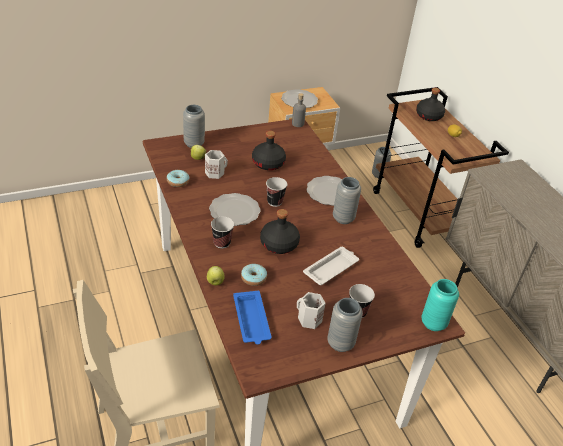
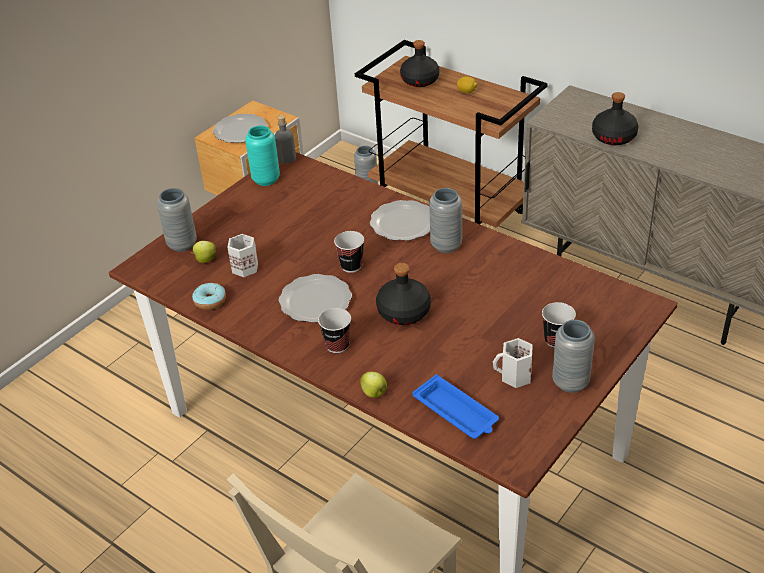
camera: 25 degrees left, 0 degrees up
(253, 278) = (413, 365): donut -> none
(268, 163) = (299, 224): black bottle -> black bottle (614, 137)
(331, 268) = (486, 308): white tray -> none
(433, 323) = (640, 309): turquoise vase -> turquoise vase (266, 179)

